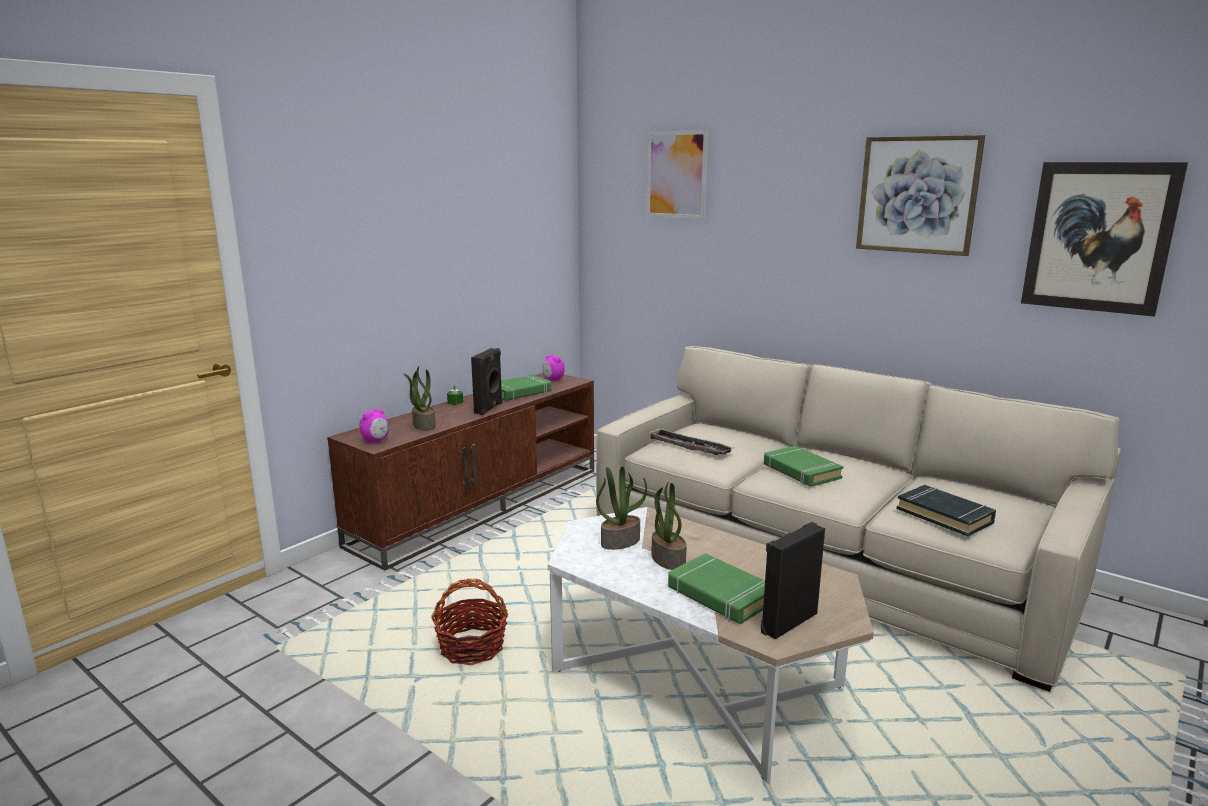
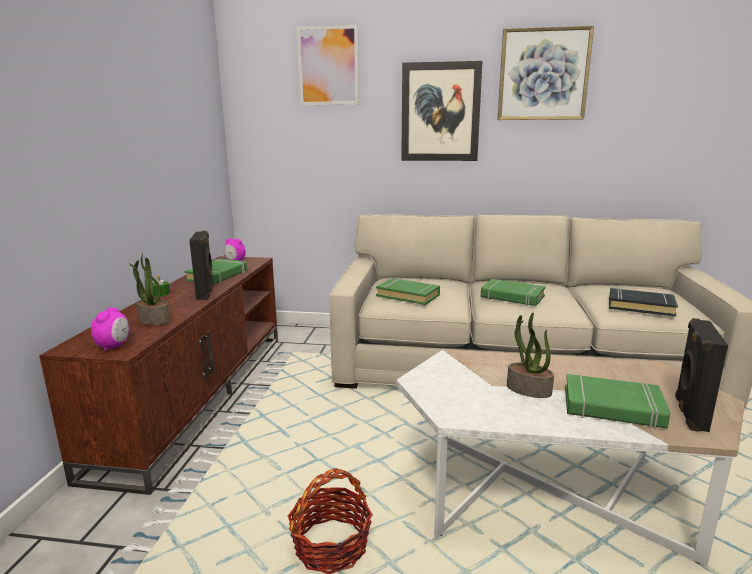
camera: 30 degrees left, 0 degrees up
(620, 541) = (468, 385): potted plant -> none
(689, 447) = (408, 295): tray -> green book
(1099, 237) = (671, 99): picture -> picture (440, 112)

